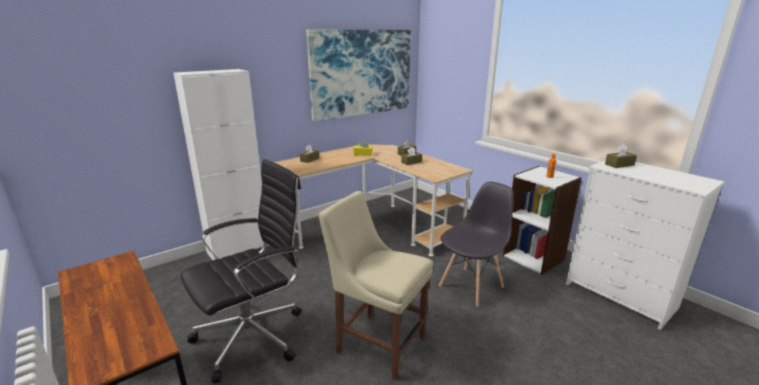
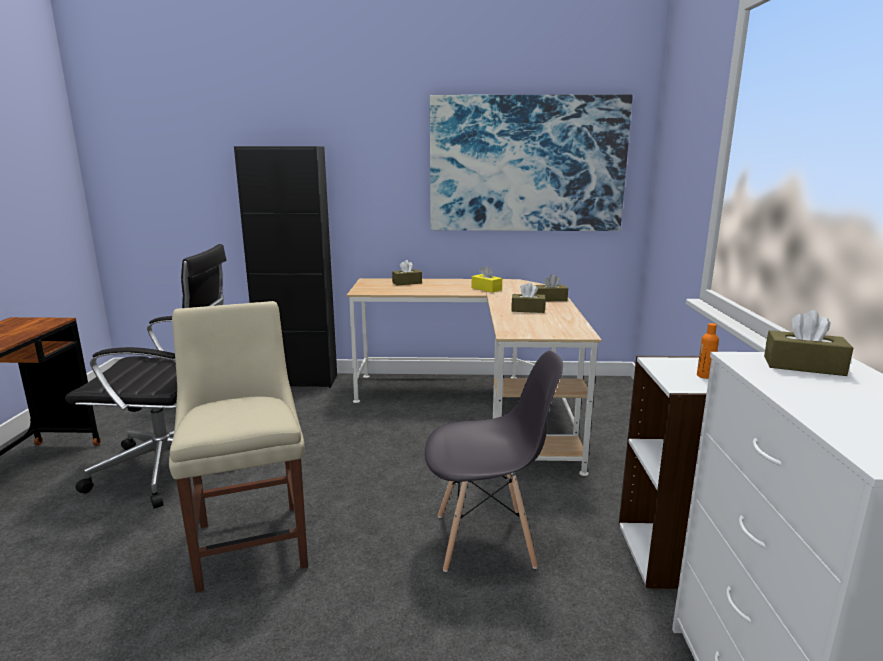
camera: 40 degrees right, 5 degrees down
(238, 248) = (298, 381): white cabinet -> black cabinet

